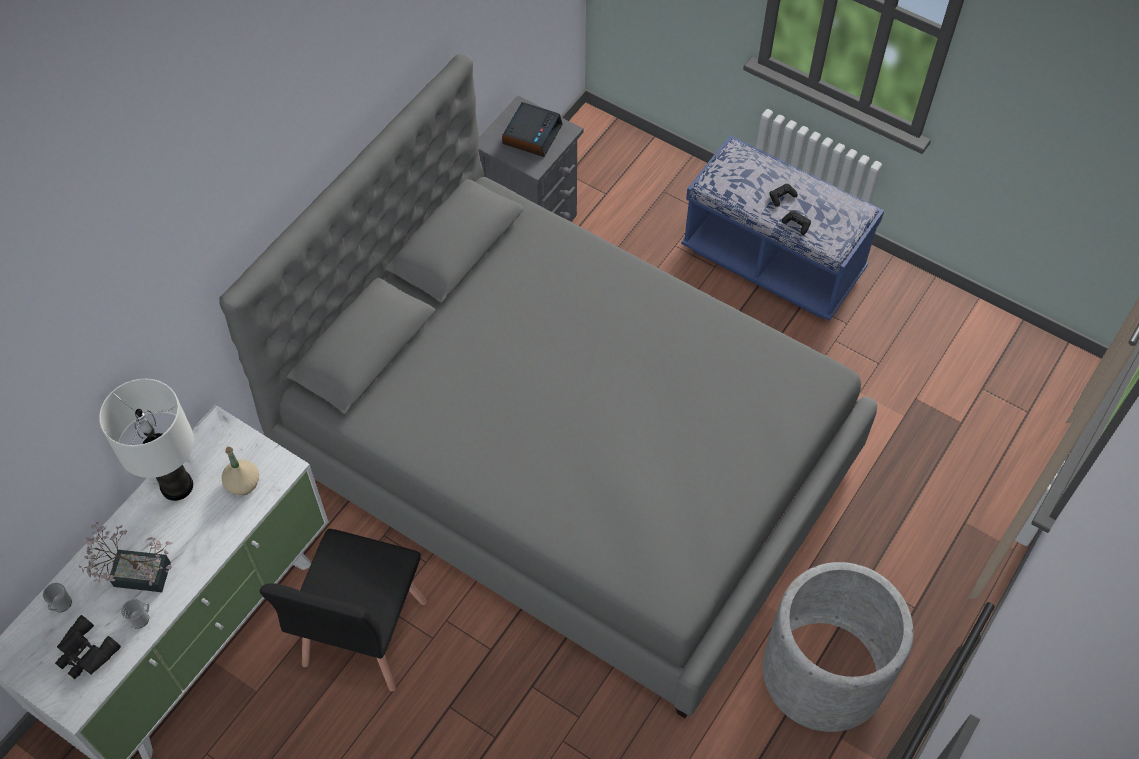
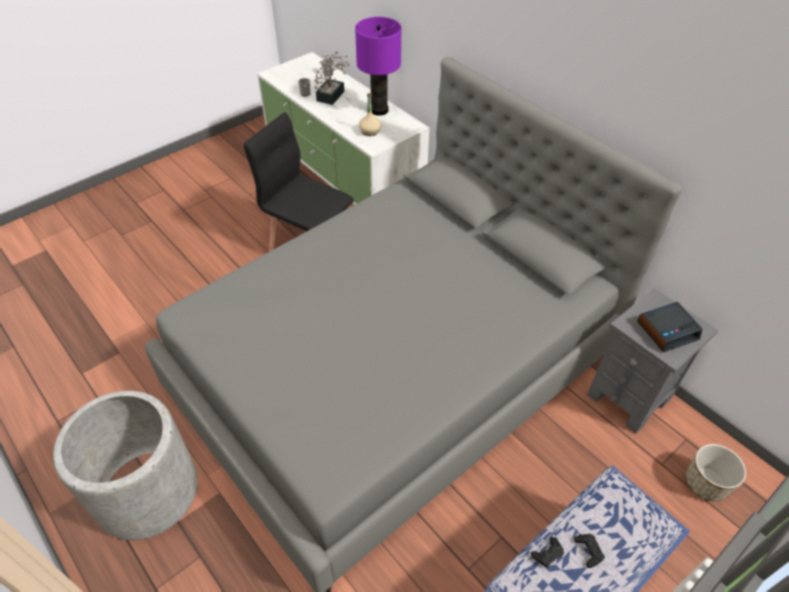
camera: 105 degrees right, 10 degrees down
(85, 653) = (296, 78): black binoculars -> none
(177, 485) = (379, 110): white table lamp -> purple table lamp
(532, 134) = (667, 330): alarm clock -> alarm clock turned 60 degrees counterclockwise
(615, 161) = (705, 483): none -> planter

